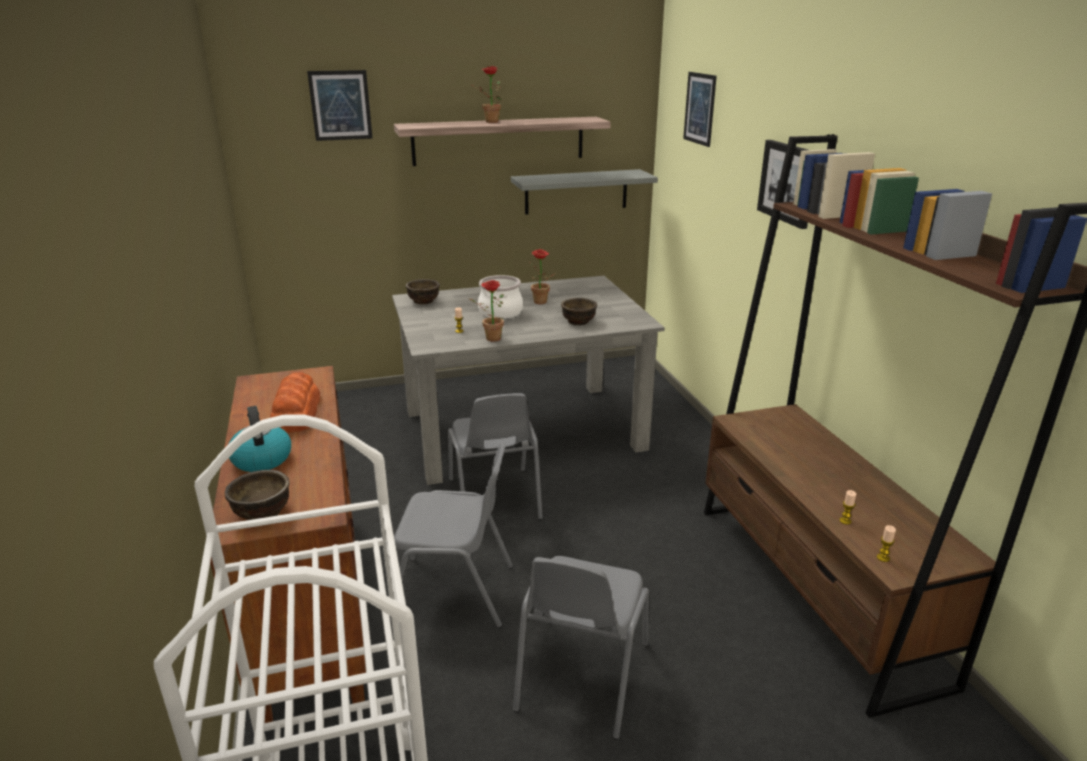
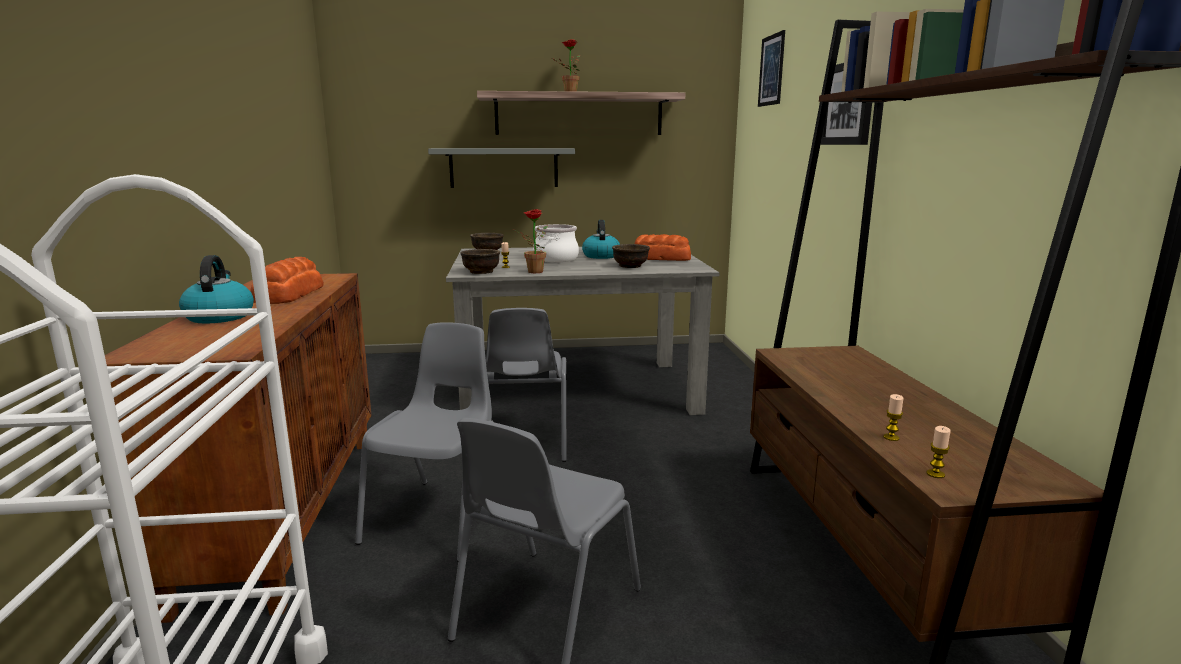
camera: 10 degrees right, 10 degrees down
(262, 513) = (173, 347): brown bowl -> brown bowl (481, 272)
(340, 105) = (431, 74): picture -> none
(455, 593) = (441, 517): grey chair -> grey chair turned 90 degrees counterclockwise
(541, 303) = (600, 256): potted plant -> kettle
(576, 191) = (655, 168): grey shelf -> grey shelf (504, 167)
(601, 304) = (662, 258): none -> bread

